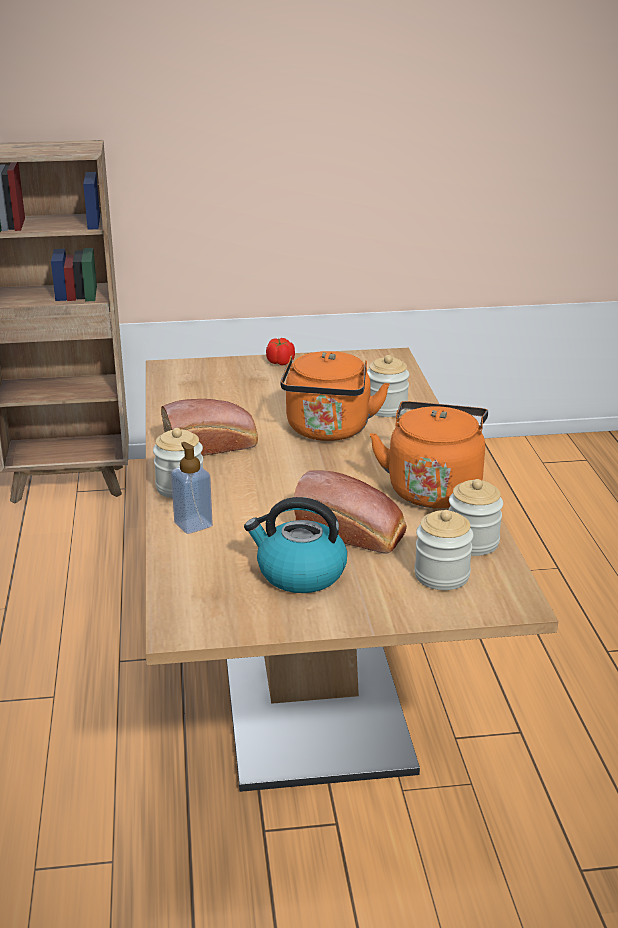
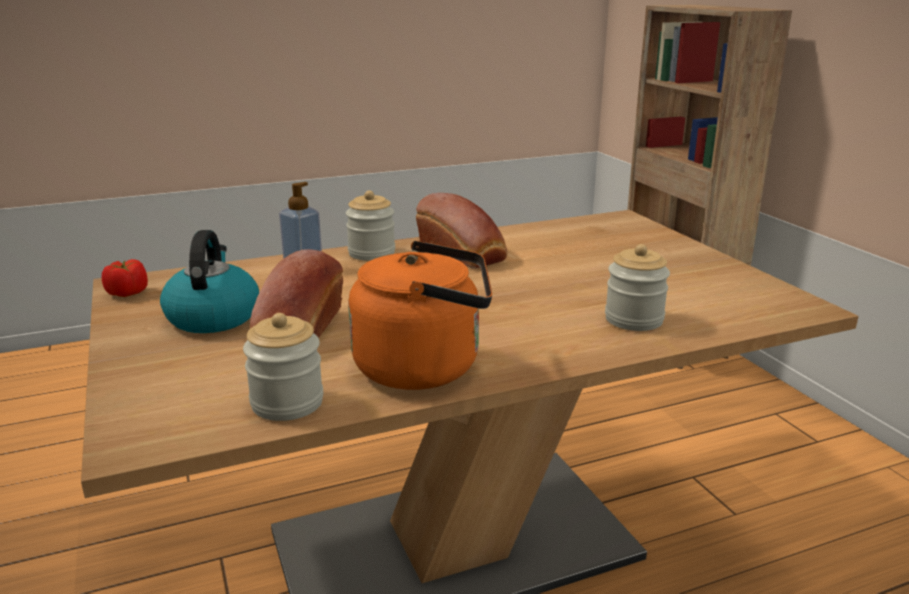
camera: 75 degrees right, 5 degrees down
(280, 362) = (698, 255): tomato -> tomato (127, 293)
(328, 431) = (539, 296): orange kettle -> none
(441, 575) = (204, 389): jar -> none

